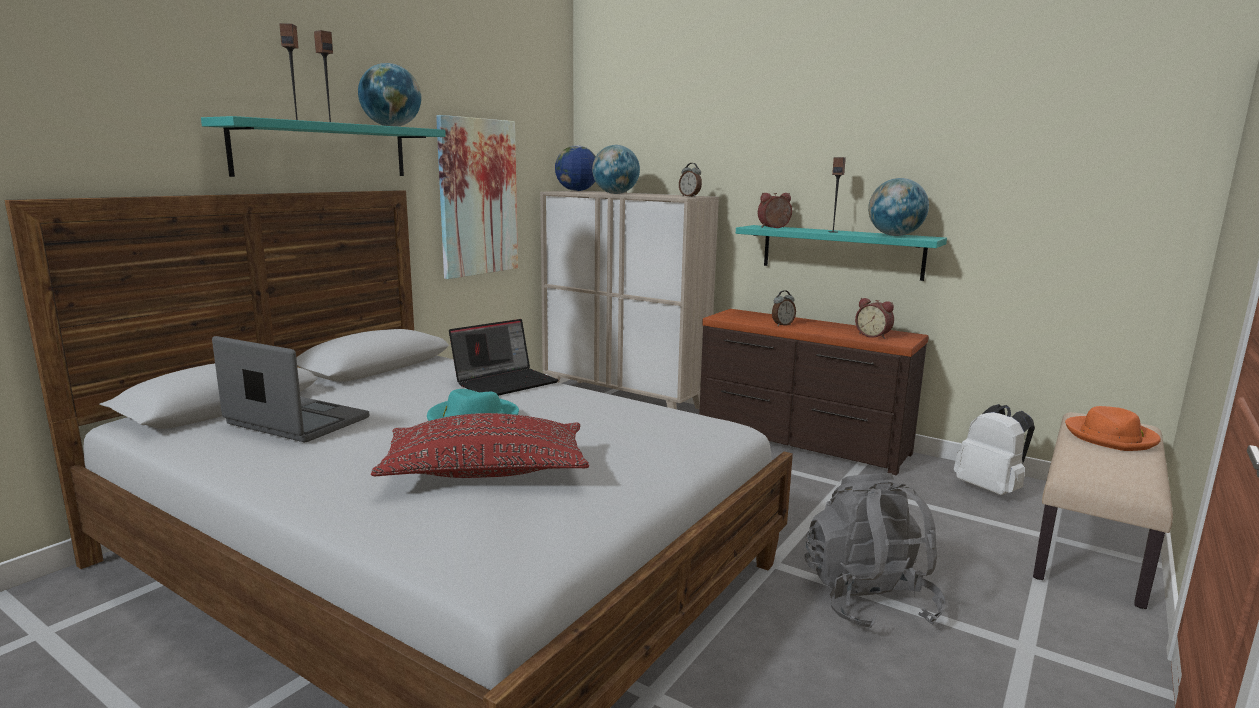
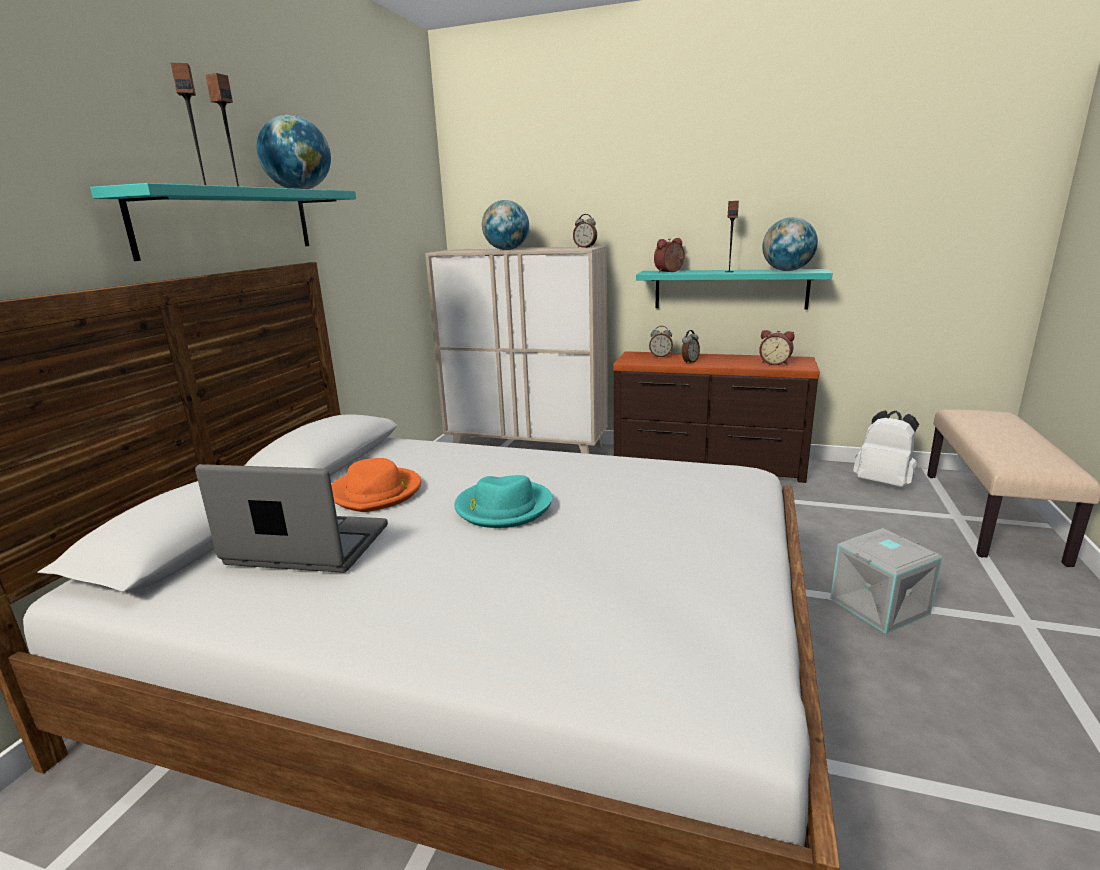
camera: 15 degrees left, 5 degrees up
(478, 197) = (375, 264): picture -> none
(486, 472) = (587, 570): red pillow -> none
(505, 382) = (488, 457): laptop -> none
(577, 191) = (457, 249): globe -> none
(759, 317) = (660, 356): none -> alarm clock
(868, 600) = (880, 607): grey backpack -> grey storage box
(1111, 437) = (999, 427): orange hat -> orange hat (377, 493)

